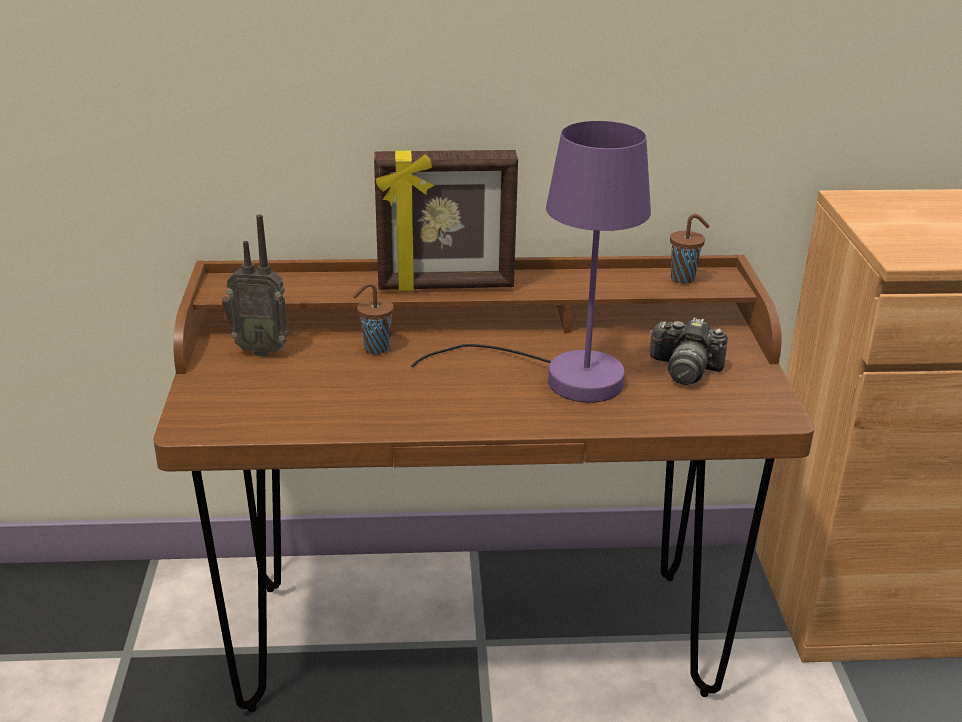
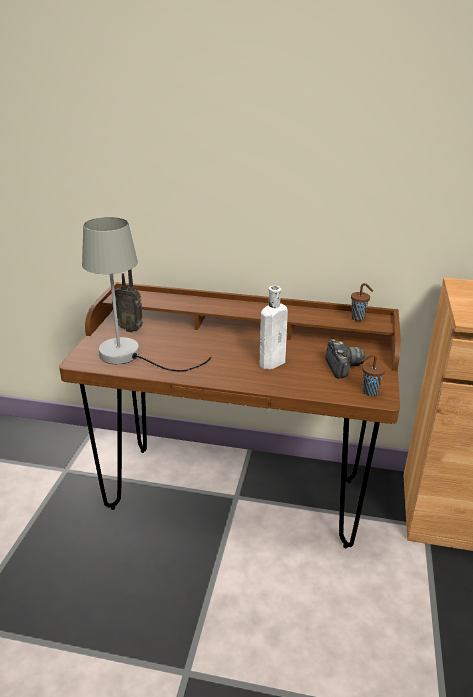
camera: 15 degrees right, 0 degrees up
(290, 402) = (131, 356): none -> grey table lamp
(374, 348) = (186, 335): brown cup -> brown cup (369, 392)
(446, 286) = (229, 308): picture frame -> none
(561, 377) = (273, 362): purple table lamp -> white bottle
(685, 369) = (342, 367): camera -> camera turned 135 degrees counterclockwise

